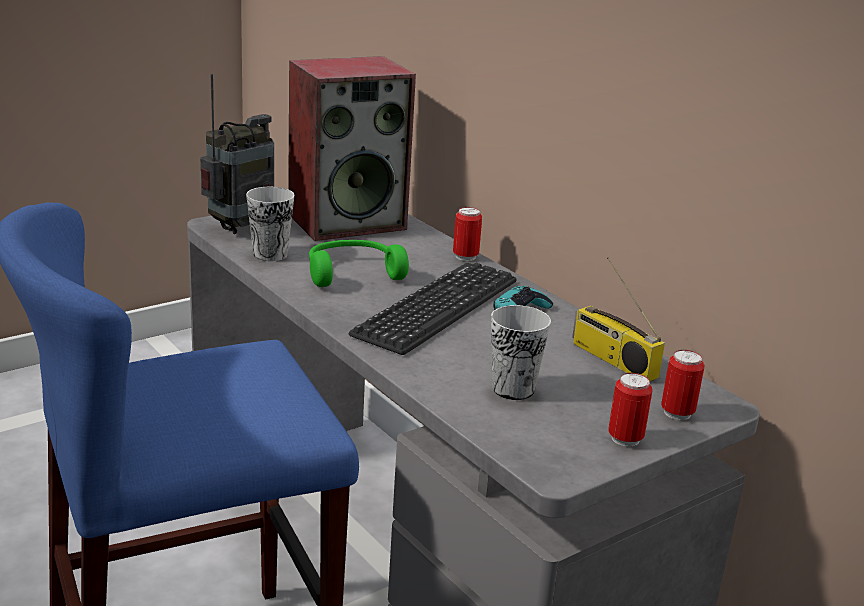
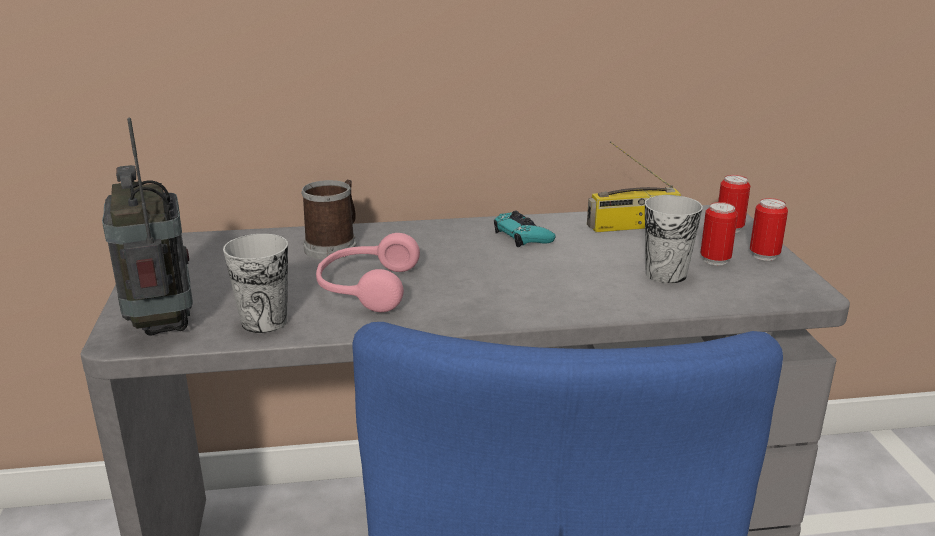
camera: 60 degrees left, 0 degrees up
(348, 221) = (224, 261): speaker -> none
(352, 273) = (365, 288): green headphones -> pink headphones
(413, 248) = (334, 246): none -> mug
(437, 308) = (484, 267): keyboard -> none
(465, 257) = (382, 229): can -> can (715, 260)

